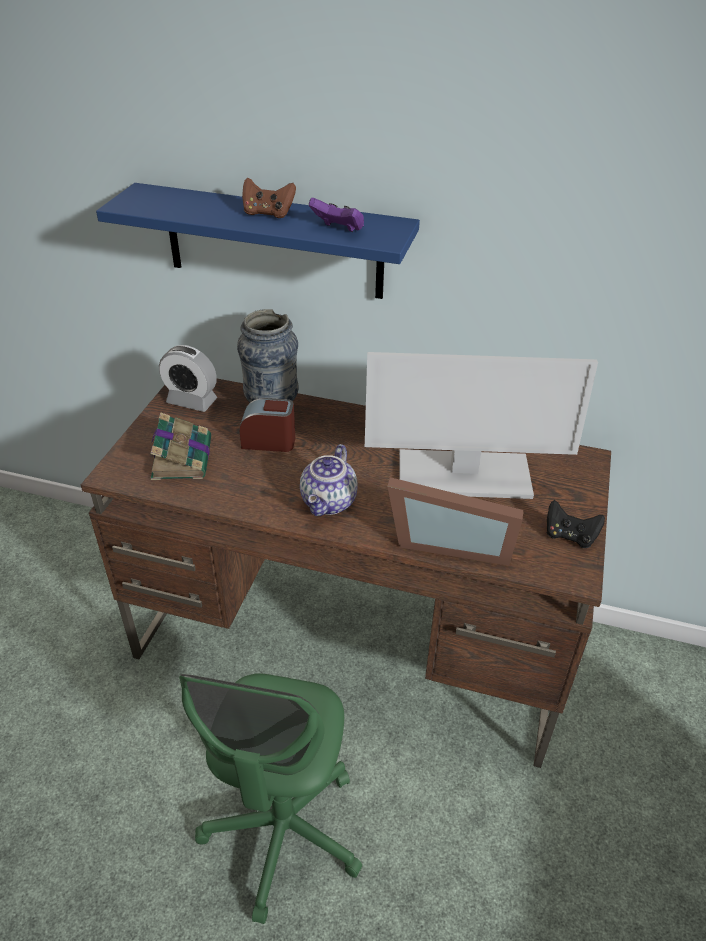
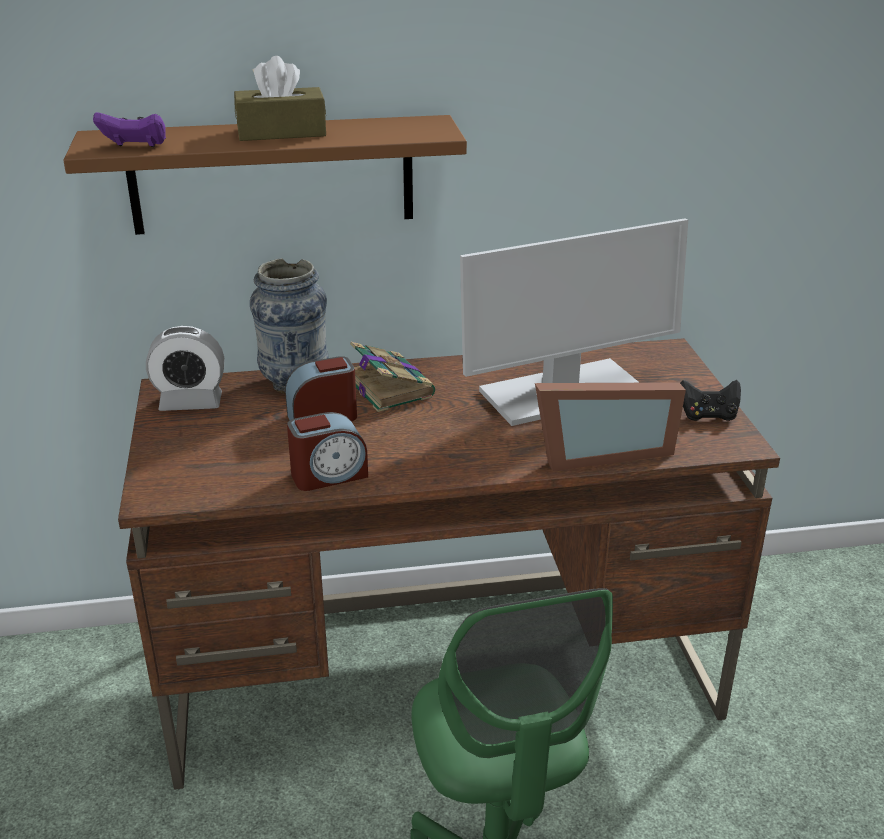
camera: 25 degrees left, 10 degrees down
(182, 457) = (229, 458): book -> book (389, 387)
(235, 494) = (328, 475): none -> alarm clock
(268, 213) = (281, 132): brown game controller -> brown tissue box
(273, 242) = (272, 175): blue shelf -> brown shelf
(330, 502) = (444, 453): teapot -> none
(338, 229) = (378, 133): purple game controller -> purple game controller (136, 147)

